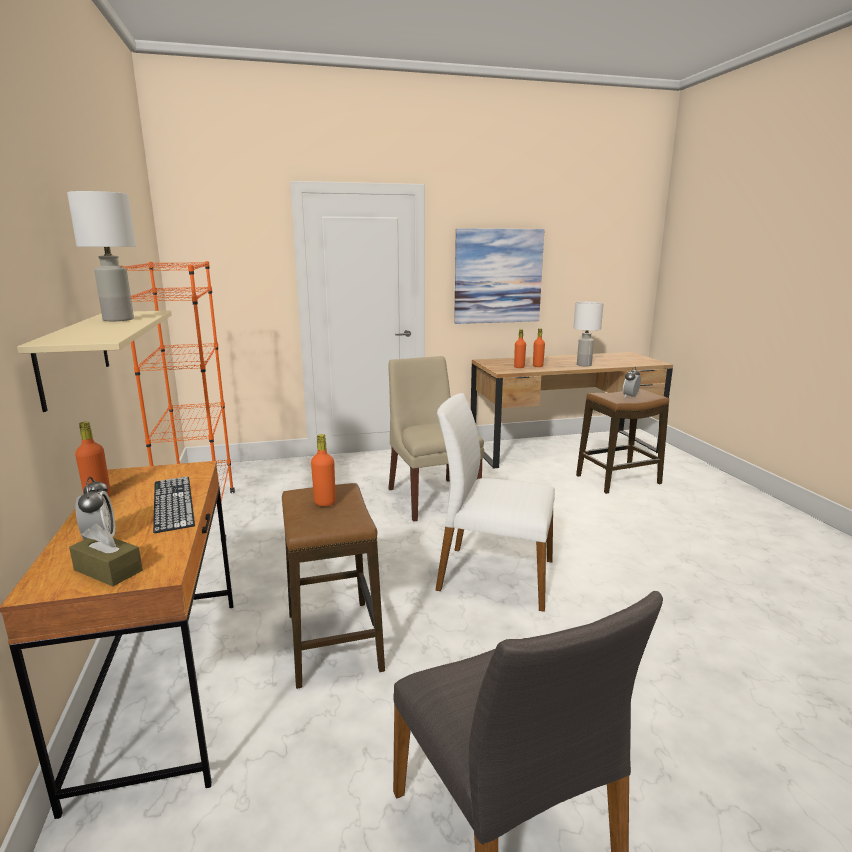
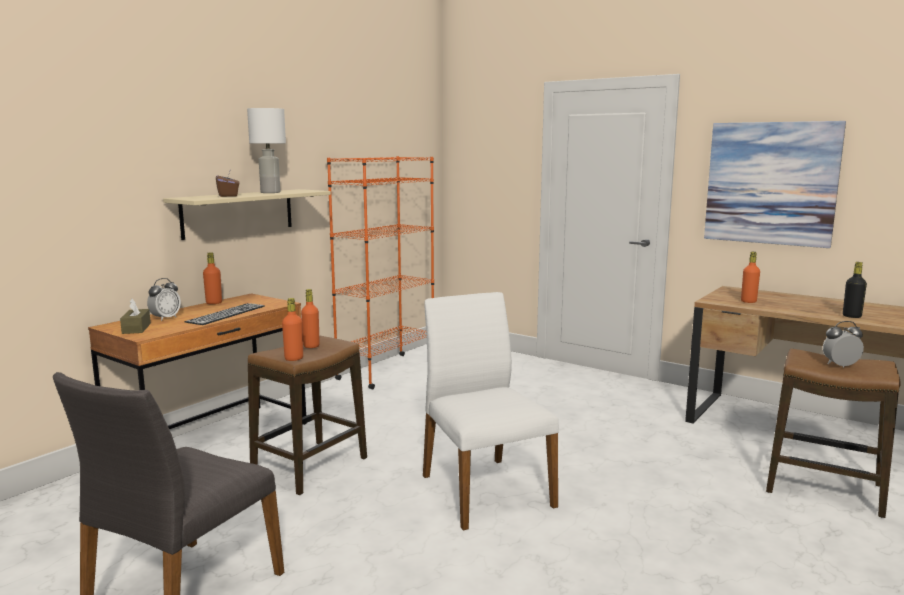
camera: 50 degrees right, 5 degrees down
(101, 330) = (228, 195): none -> brown tissue box
(431, 497) = (565, 420): beige chair -> none
(538, 366) = (777, 305): orange bottle -> orange bottle (294, 358)
(584, 365) = (851, 316): white table lamp -> black bottle

